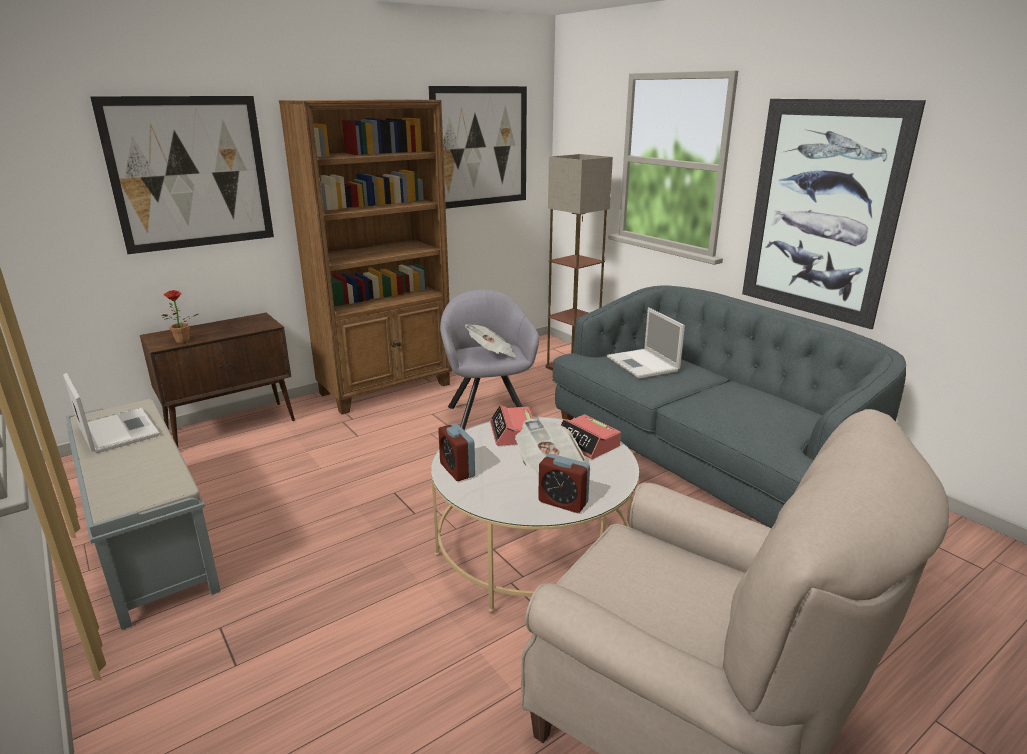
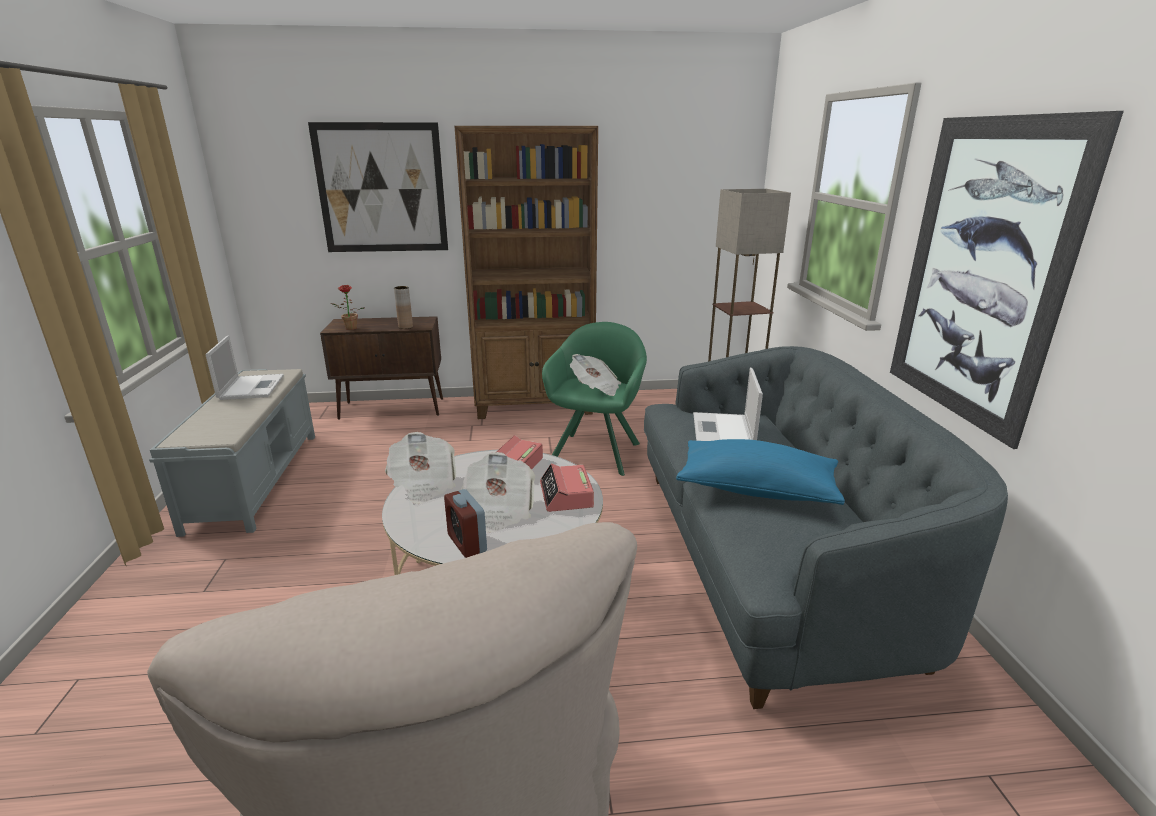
camera: 30 degrees right, 0 degrees up
(248, 329) = (405, 327): none -> brown vase
(457, 470) = (423, 484): alarm clock -> newspaper
(480, 147) = (670, 178): picture -> none
(488, 414) = (597, 450): grey armchair -> green armchair
(717, 400) = (756, 489): none -> blue pillow

